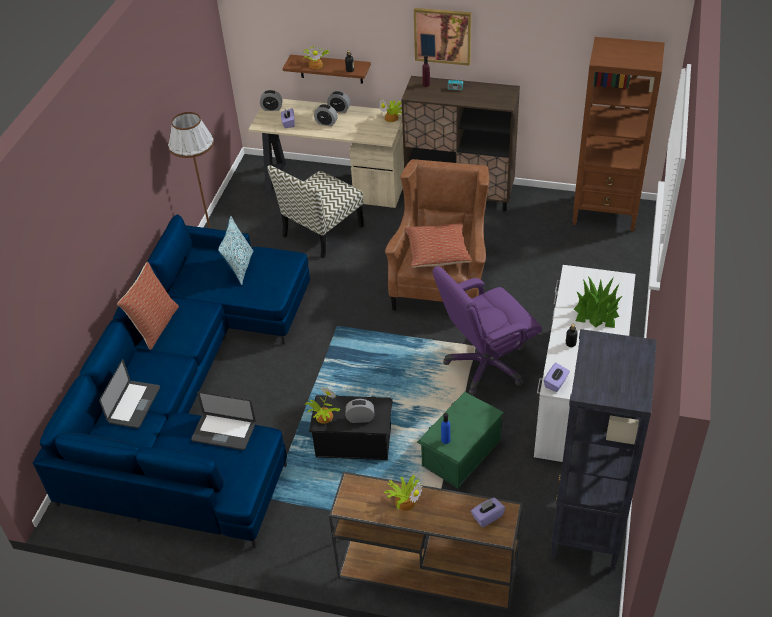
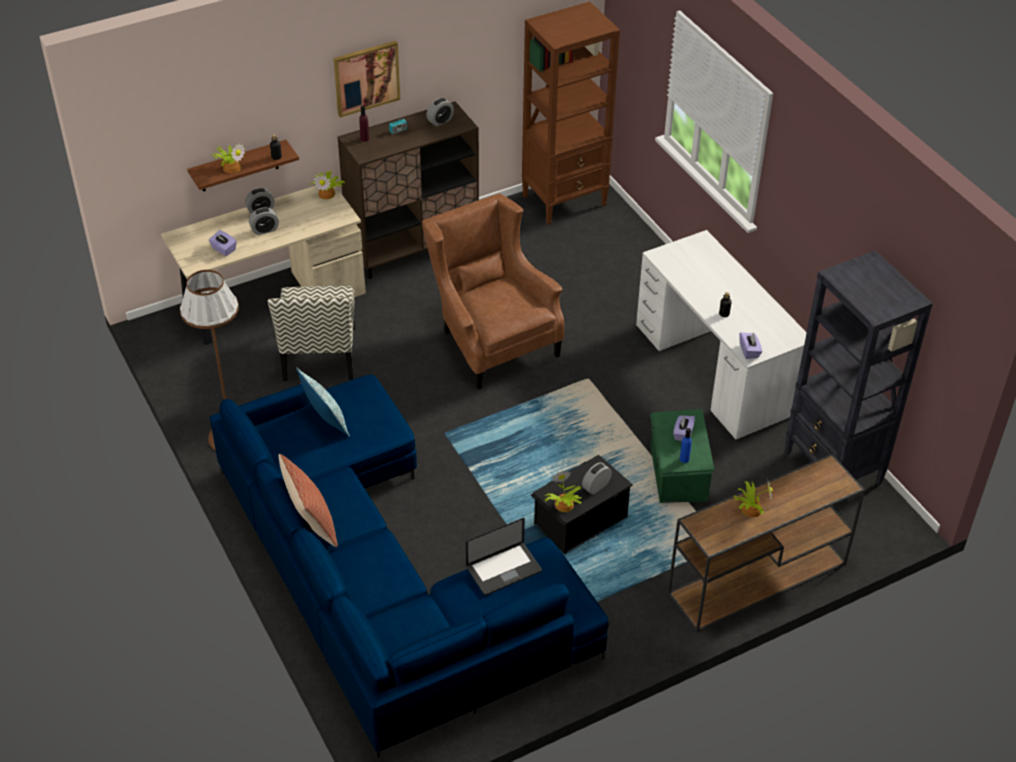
camera: 45 degrees left, 0 degrees up
(134, 405) = (388, 603): laptop -> none
(272, 108) = (184, 242): alarm clock -> alarm clock (440, 121)
(437, 252) = (504, 303): pillow -> none
(485, 365) = (614, 389): purple office chair -> none
(487, 517) = (820, 479): purple tissue box -> purple tissue box (683, 434)
(596, 312) = (714, 277): potted plant -> none

